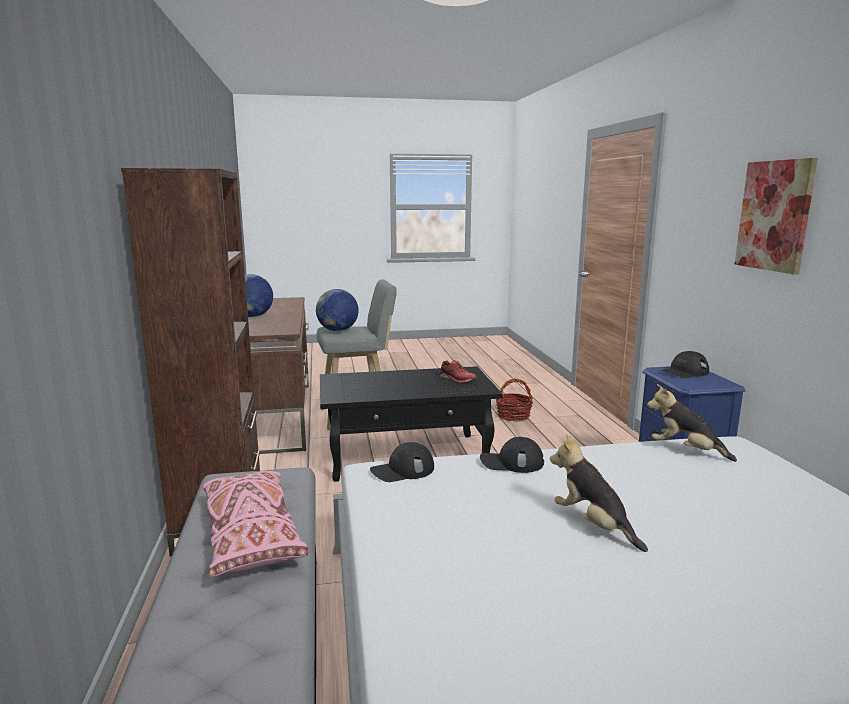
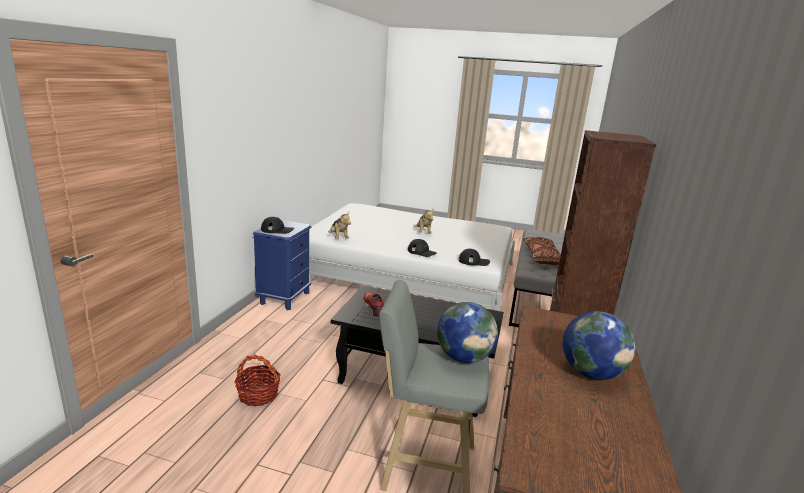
camera: 155 degrees left, 5 degrees up
(251, 535) = (542, 258): pink pillow -> brown pillow
(775, 215) = (269, 124): picture -> none

